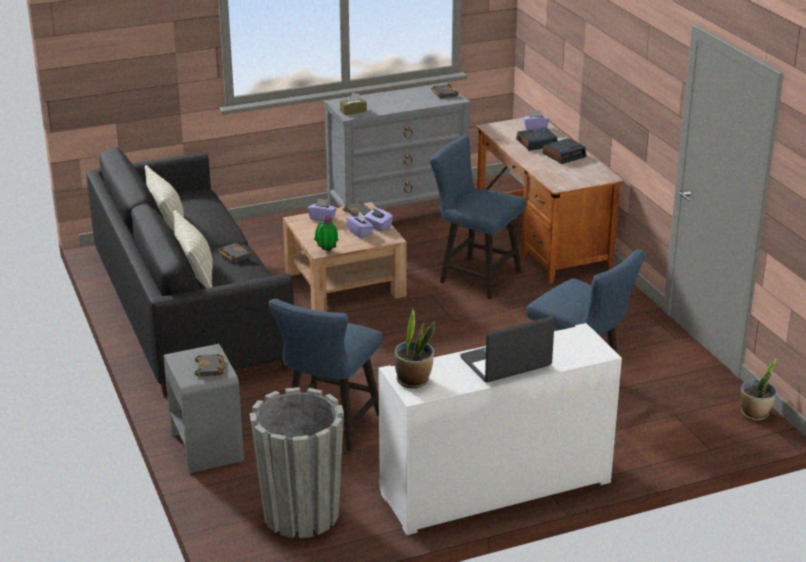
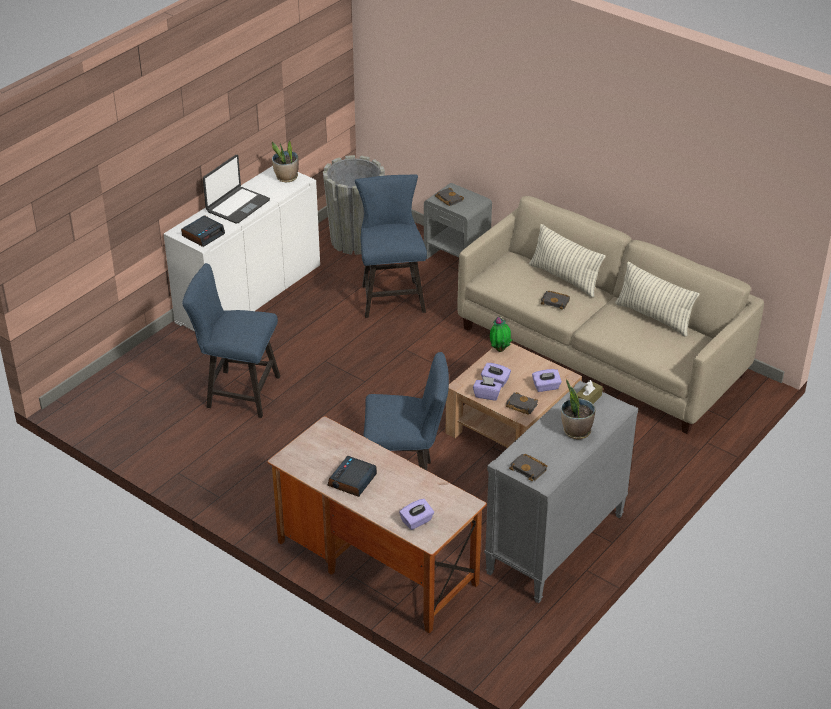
camera: 150 degrees right, 10 degrees up
(189, 311) = (601, 351): black sofa -> beige sofa
(536, 143) = (395, 491): alarm clock -> alarm clock (203, 235)
(755, 414) = (86, 415): potted plant -> potted plant (576, 431)

